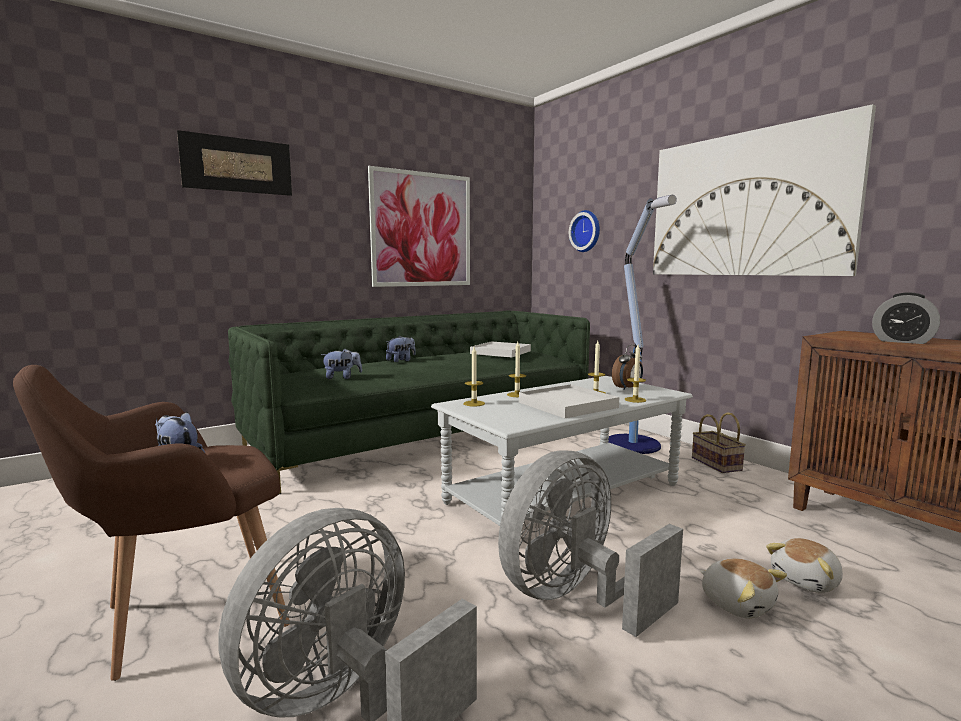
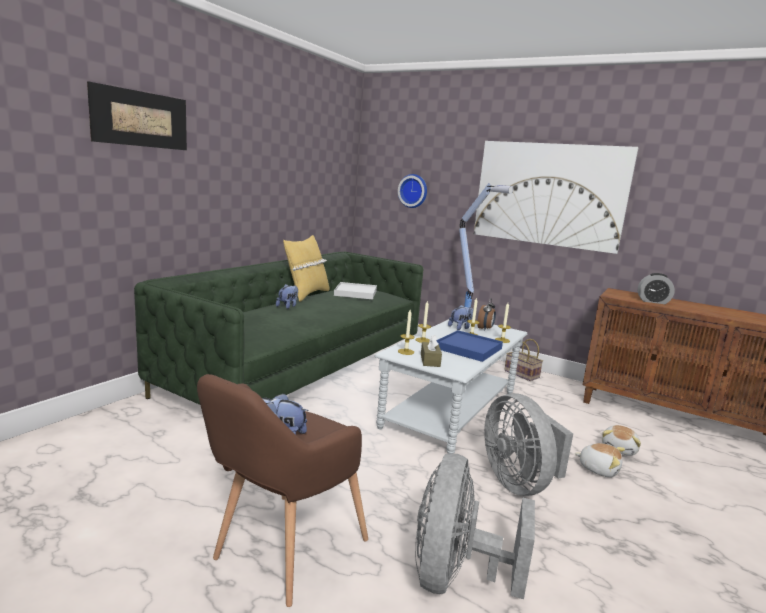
camera: 25 degrees left, 5 degrees up
(342, 377) = (264, 329): plush toy -> plush toy (460, 327)
(422, 230) = (283, 181): picture -> none
(441, 353) = (306, 294): none -> yellow pillow
(491, 413) = (430, 360): none -> brown tissue box
(567, 405) = (468, 348): white tray -> blue tray
(575, 597) = (519, 482): grey fan -> grey fan turned 45 degrees counterclockwise

